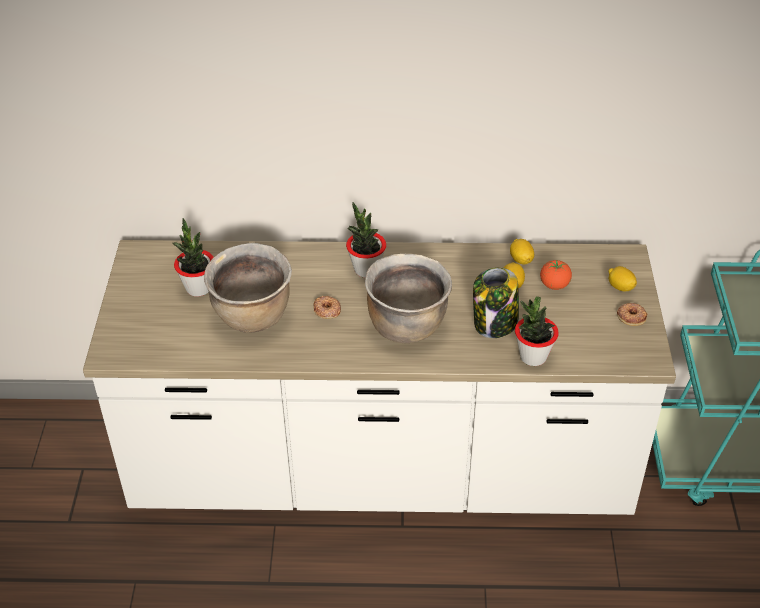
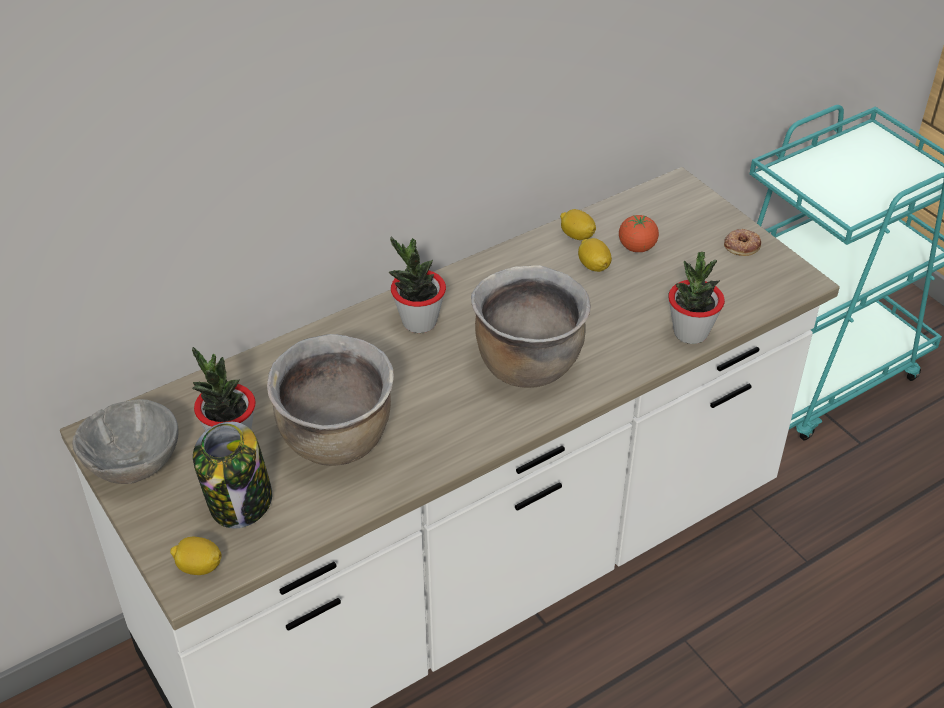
camera: 35 degrees left, 0 degrees up
(137, 277) = (133, 465): none -> grey bowl
(327, 310) = (419, 389): donut -> none
(495, 323) = (618, 316): jar -> jar (240, 502)
(620, 287) = (702, 220): lemon -> lemon (199, 567)

